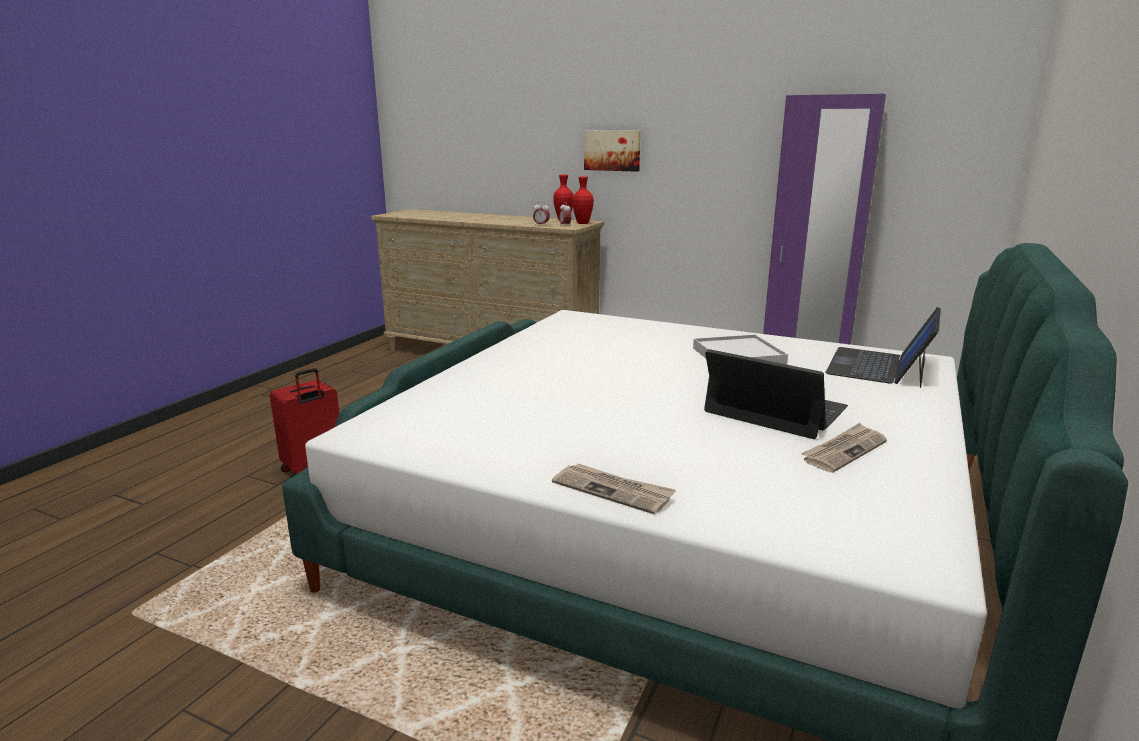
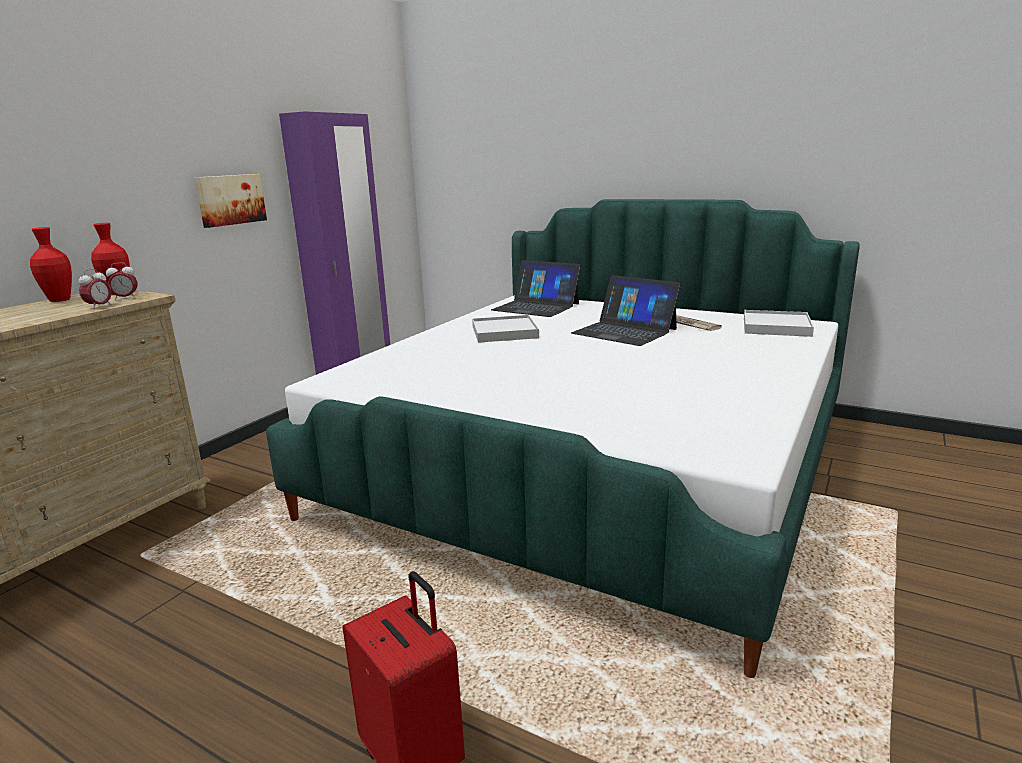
camera: 85 degrees left, 0 degrees up
(612, 150) = (88, 183): picture -> picture (230, 199)
(613, 490) = (783, 369): newspaper -> none
(775, 410) = (624, 331): laptop -> laptop turned 90 degrees counterclockwise
(873, 523) = (776, 327): none -> white tray

